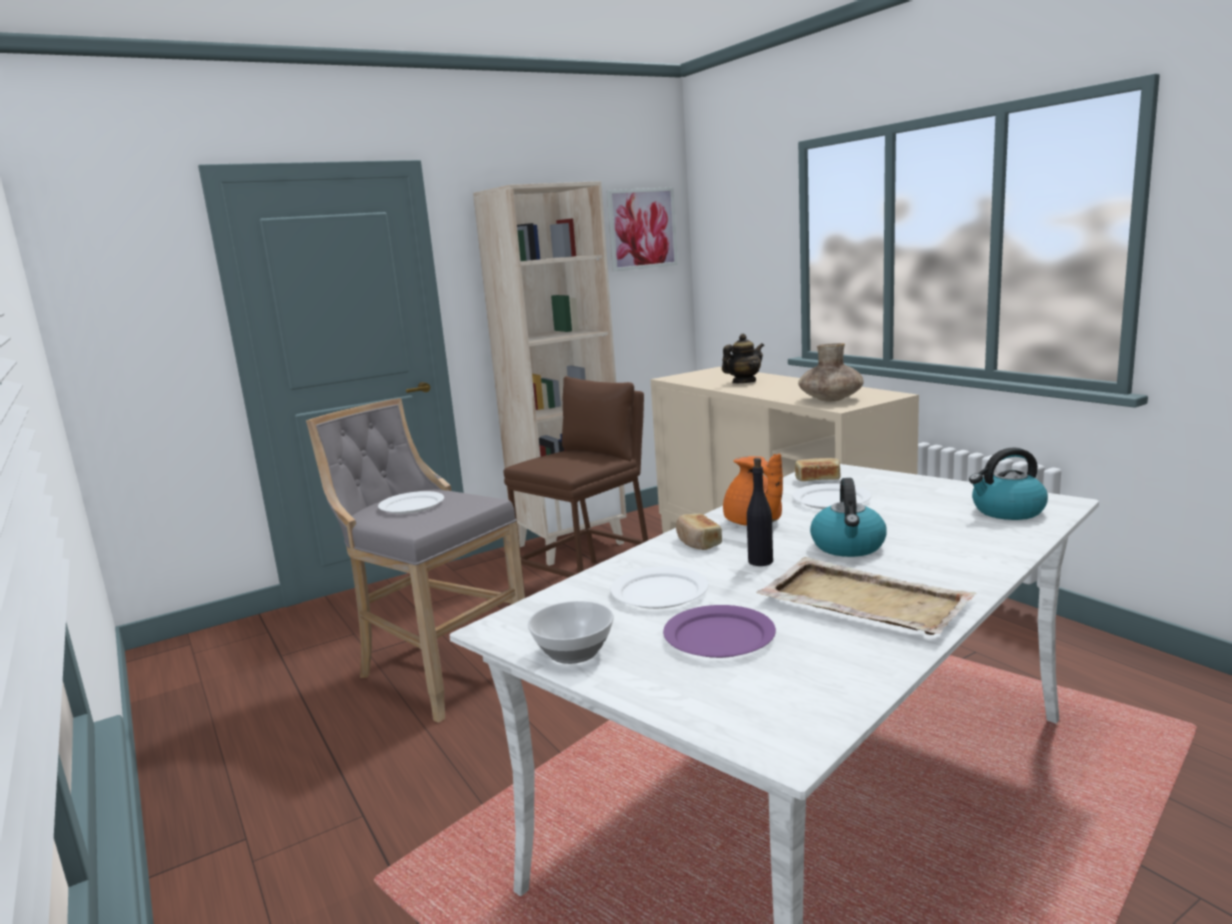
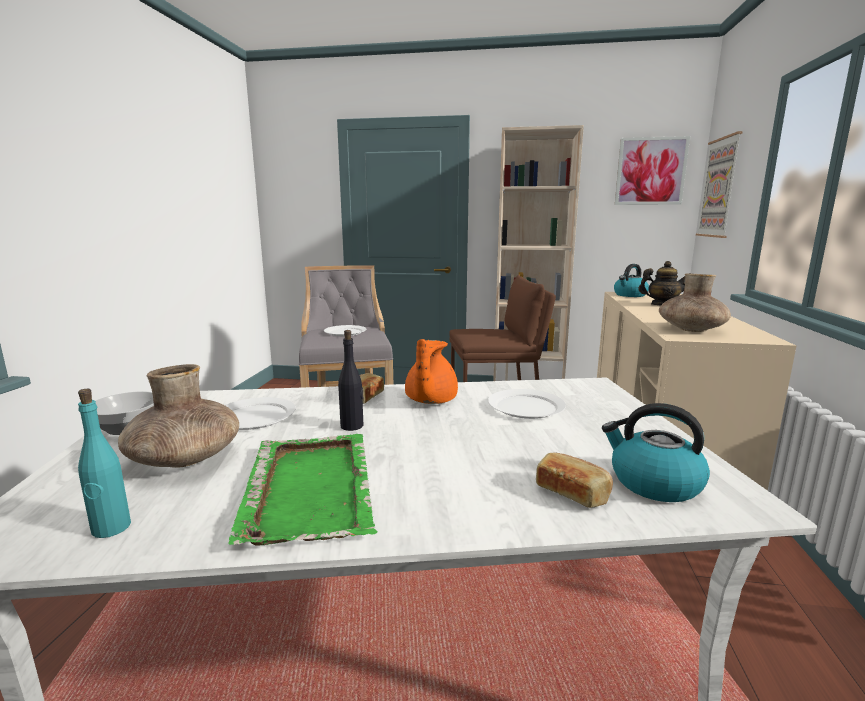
camera: 40 degrees right, 0 degrees up
(720, 636) = (185, 459): purple plate -> brown vase
(725, 246) = (719, 188): none -> picture
(818, 479) = (563, 389): bread -> bread (572, 492)
(827, 682) = (111, 528): none -> turquoise bottle
(848, 547) = (430, 444): kettle -> kettle (630, 295)
(862, 601) = (310, 487): beige tray -> green tray

